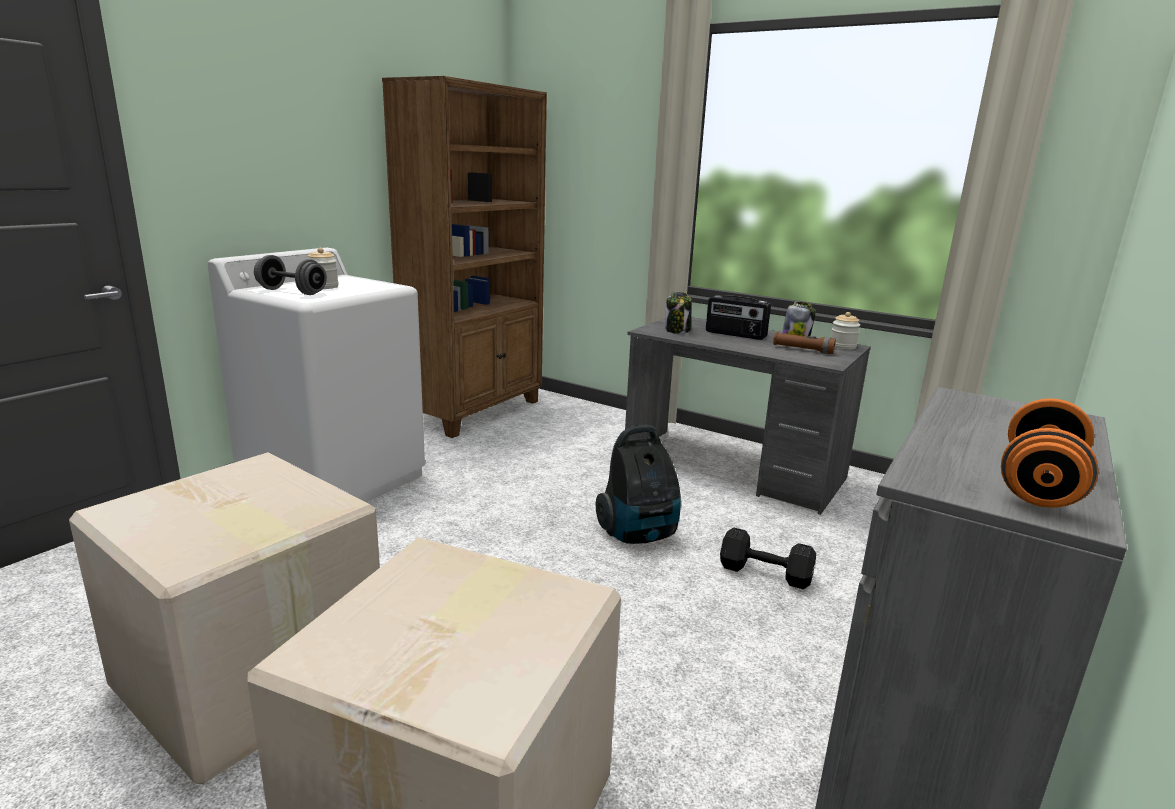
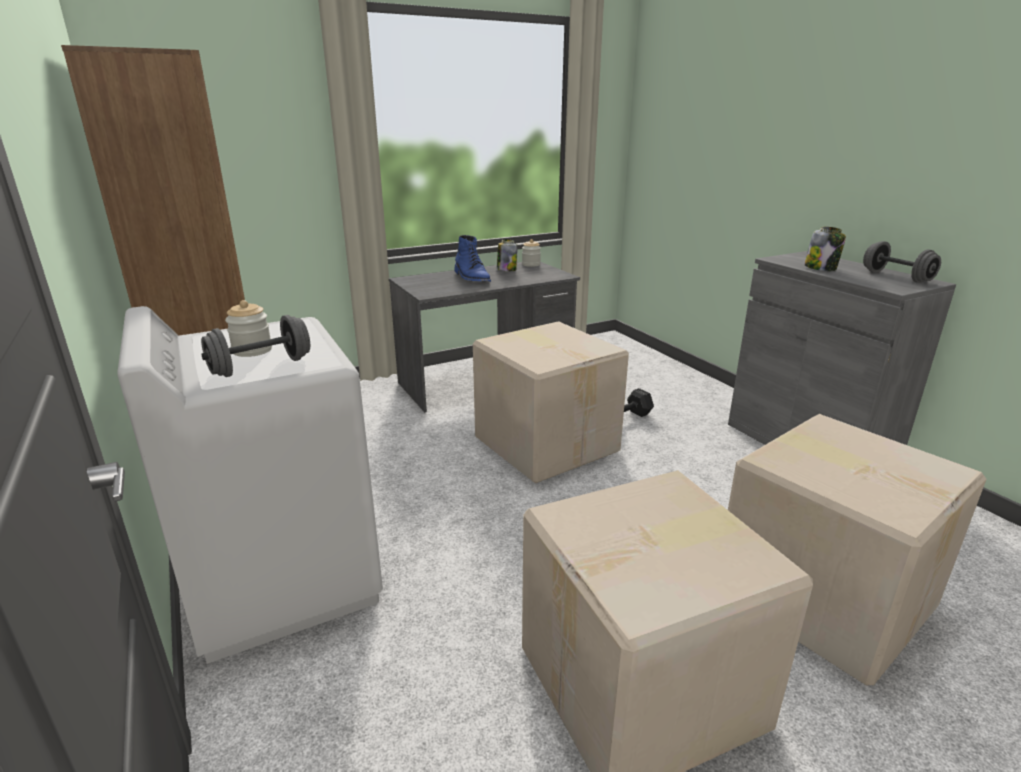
camera: 60 degrees left, 5 degrees up
(639, 534) = (546, 443): vacuum cleaner -> cardboard box
(677, 330) = (439, 287): jar -> jar (821, 268)
(735, 335) = (472, 277): radio -> blue boot
(803, 350) = (528, 273): brown flashlight -> none
(1039, 484) = (896, 277): orange dumbbell -> grey dumbbell

